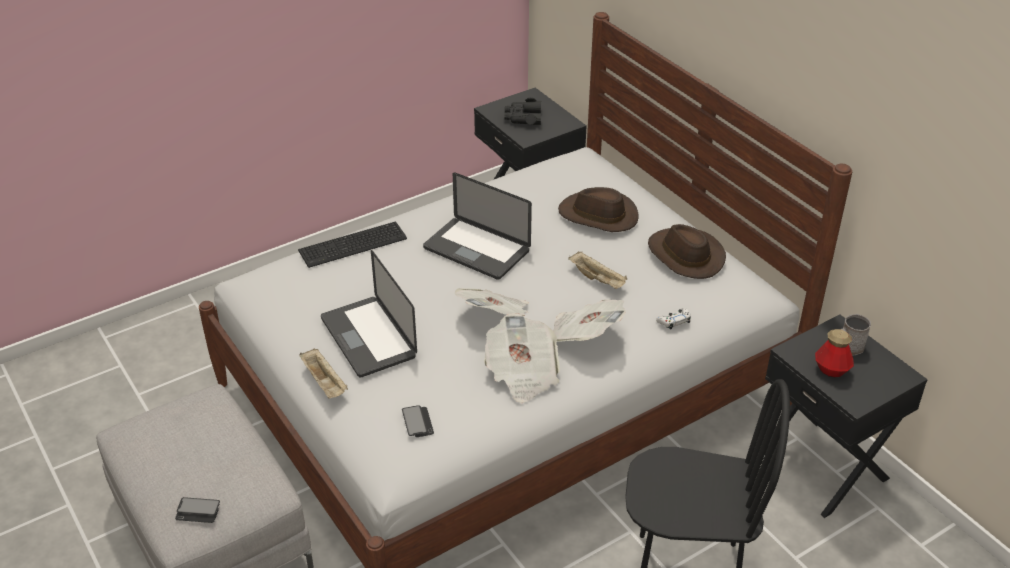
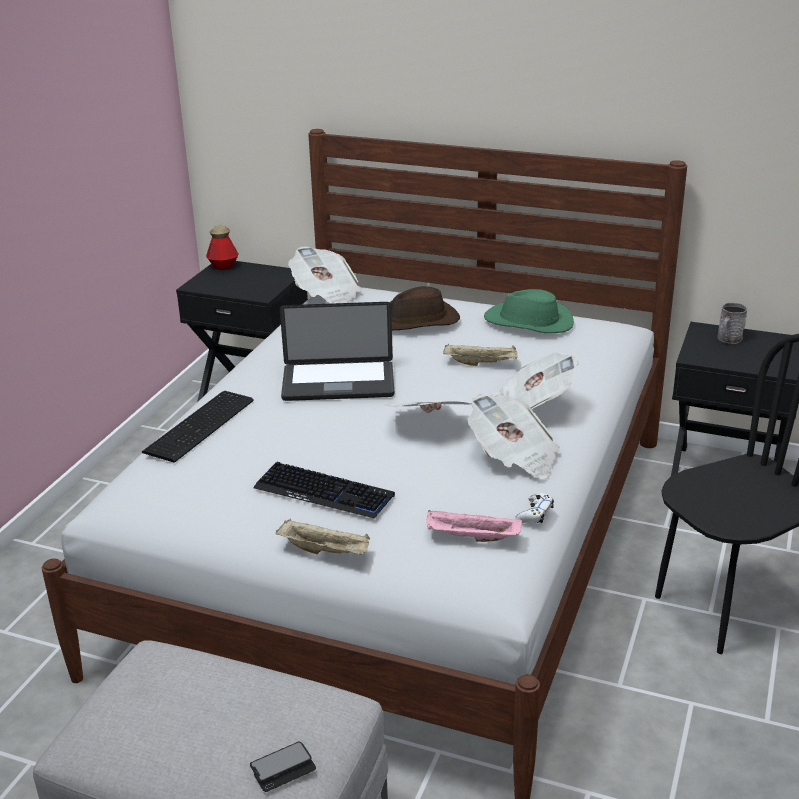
camera: 35 degrees left, 10 degrees down
(368, 338) = (324, 492): laptop -> keyboard
(417, 422) = (471, 538): phone -> pink tray
(523, 117) = (237, 282): black binoculars -> none
(563, 160) = (326, 294): none -> newspaper
(674, 321) = (586, 368): white game controller -> white game controller (535, 514)
(684, 255) = (528, 322): brown hat -> green hat
(831, 370) = (739, 357): bottle -> bottle (223, 266)

